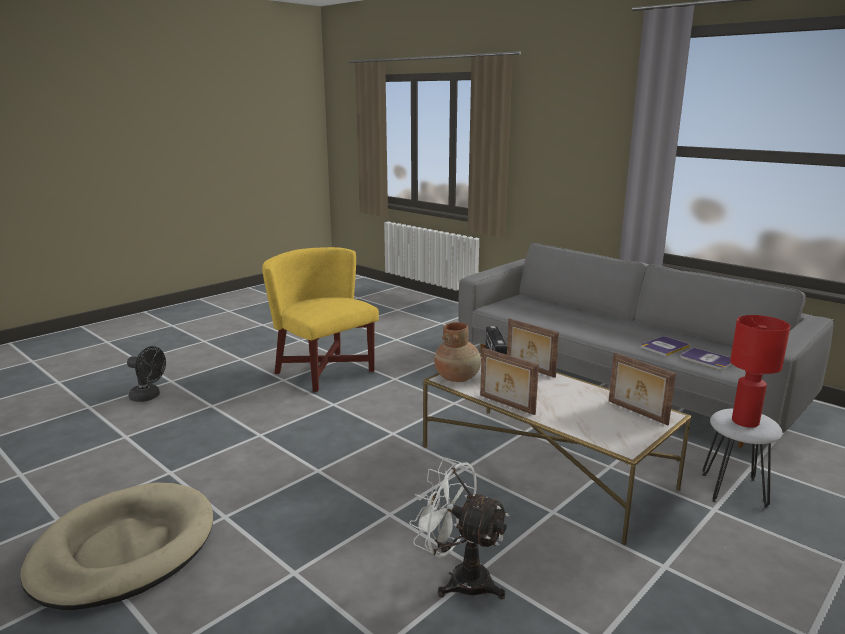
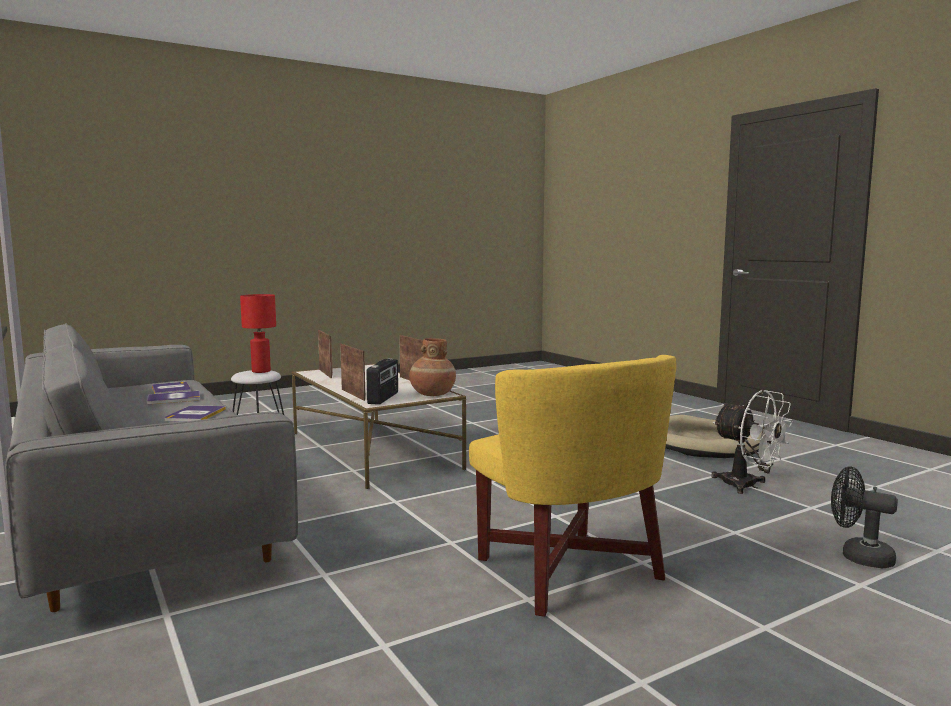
camera: 165 degrees left, 10 degrees down
(460, 578) = (486, 421): white fan -> white fan (748, 486)
(597, 331) = (195, 415): none -> book

